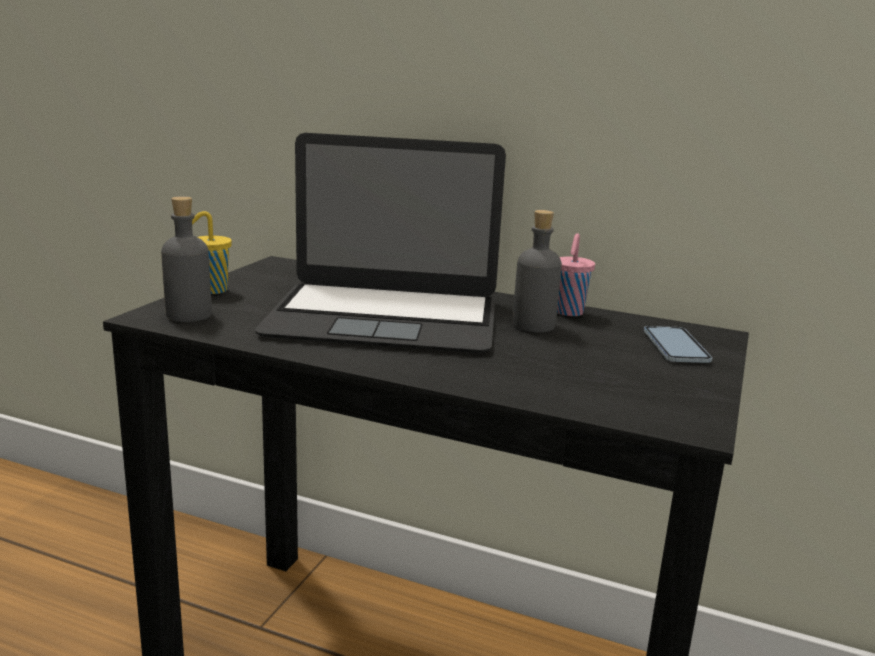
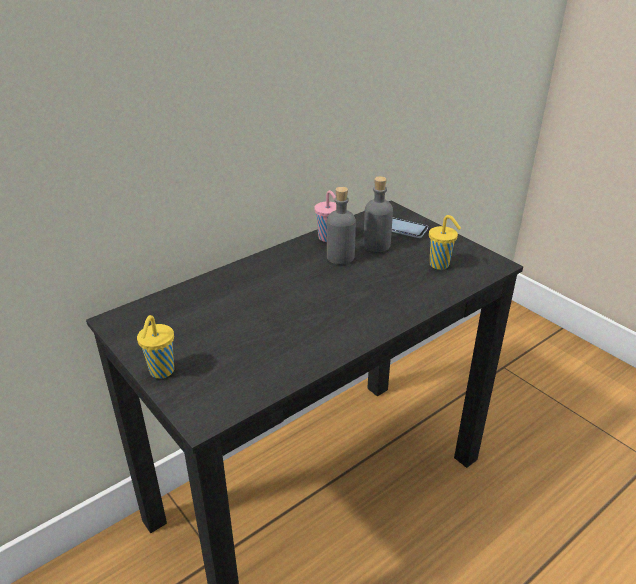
camera: 60 degrees left, 15 degrees up
(189, 315) = (216, 395): grey bottle -> grey bottle (376, 245)
(384, 317) = (288, 306): laptop -> none
(616, 385) = (440, 265): none -> yellow cup

